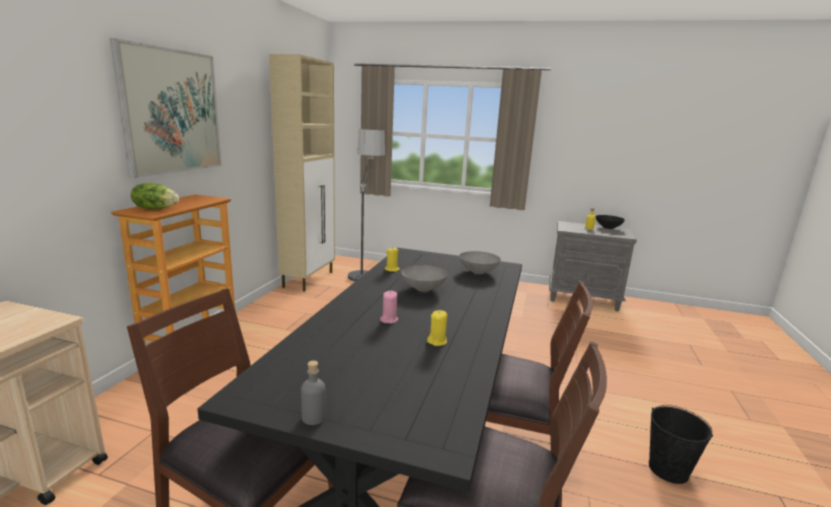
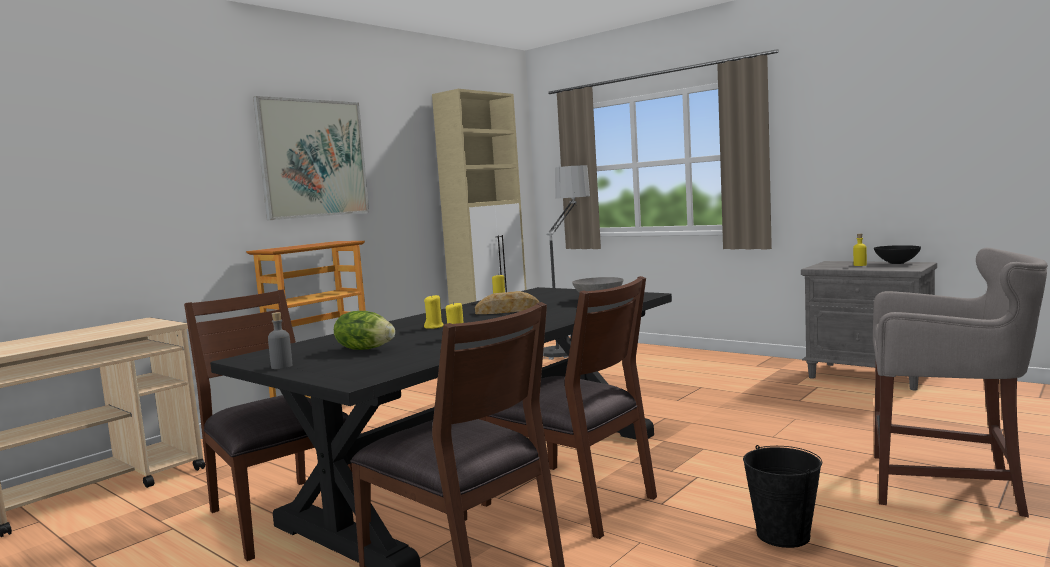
camera: 25 degrees right, 10 degrees down
(155, 209) = (284, 248): lettuce -> lettuce (365, 349)
(388, 319) = (434, 327): pink candle -> yellow candle
(422, 289) = (507, 310): grey bowl -> bread
(710, 402) = (949, 485): none -> grey stool

